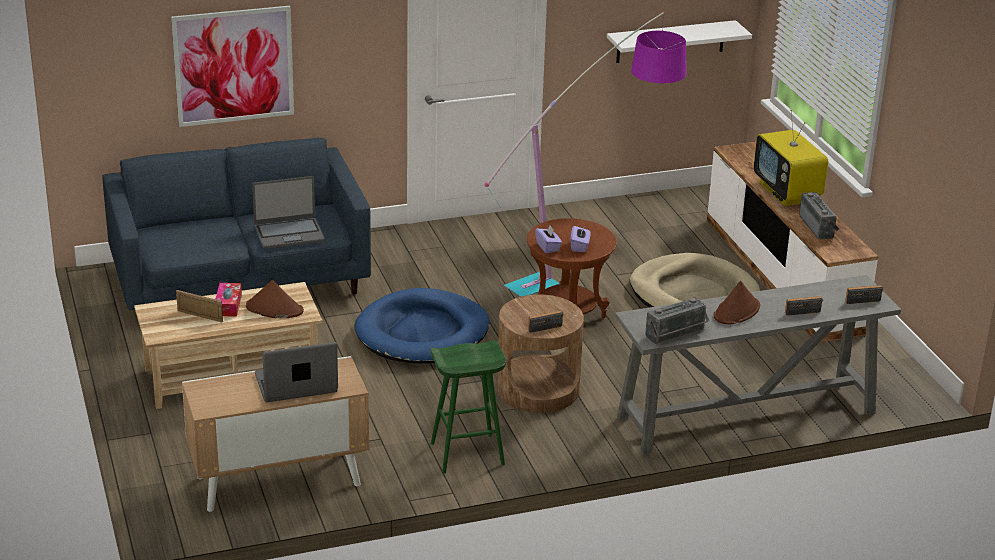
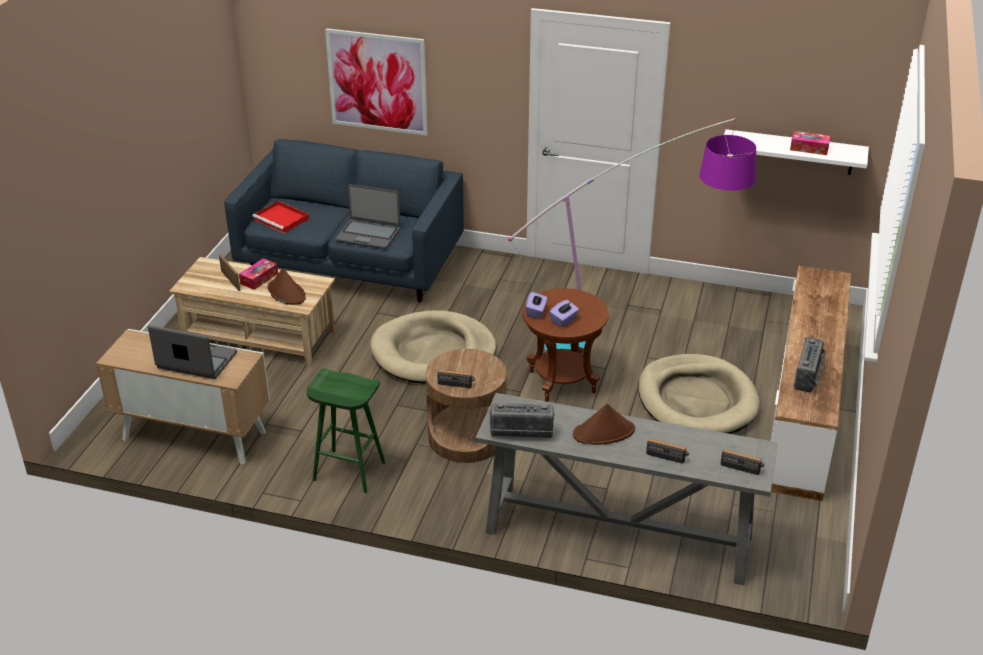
camera: 35 degrees right, 5 degrees up
(178, 245) = (282, 219): none -> red tray
(422, 333) = (433, 352): blue dog bed -> beige dog bed
(693, 32) = (809, 148): none -> tissue box
(787, 193) = (818, 332): television -> none

